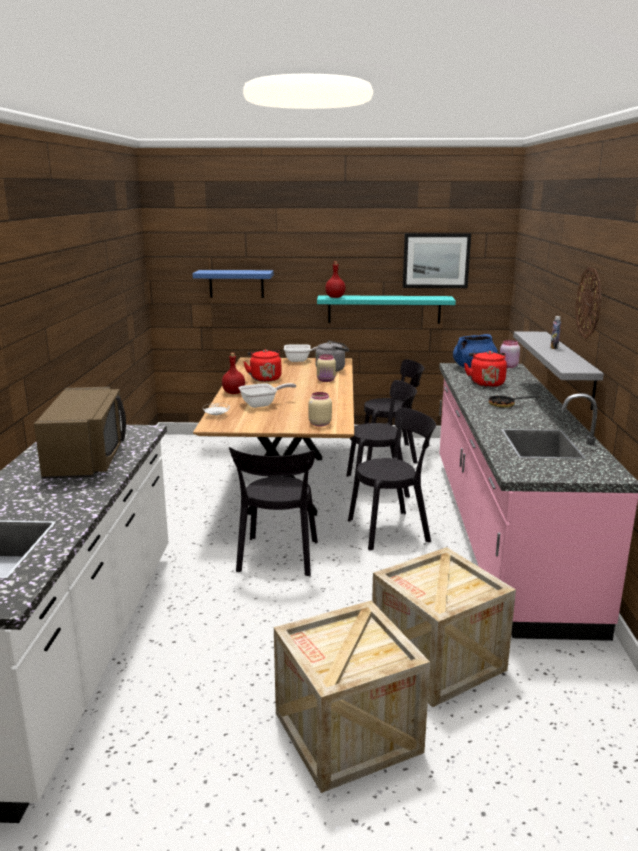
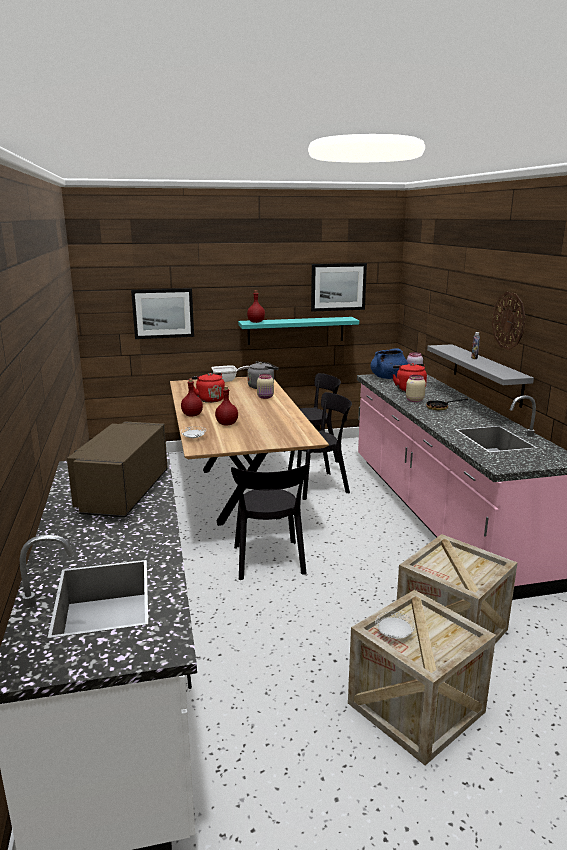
camera: 15 degrees left, 0 degrees up
(87, 459) = (122, 493): brown microwave -> brown microwave turned 150 degrees counterclockwise
(236, 284) = (163, 313): blue shelf -> picture
(262, 404) = (227, 424): frying pan -> red bottle
(318, 642) = (394, 634): none -> white plate
(319, 424) = (292, 437): beige jar -> beige jar (414, 400)
(392, 530) = (351, 523): black chair -> none

